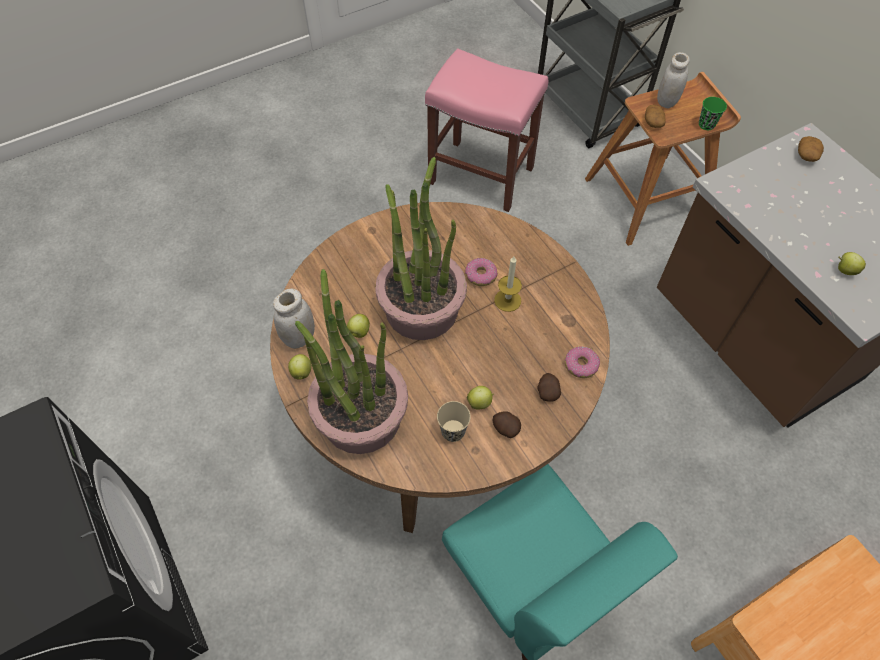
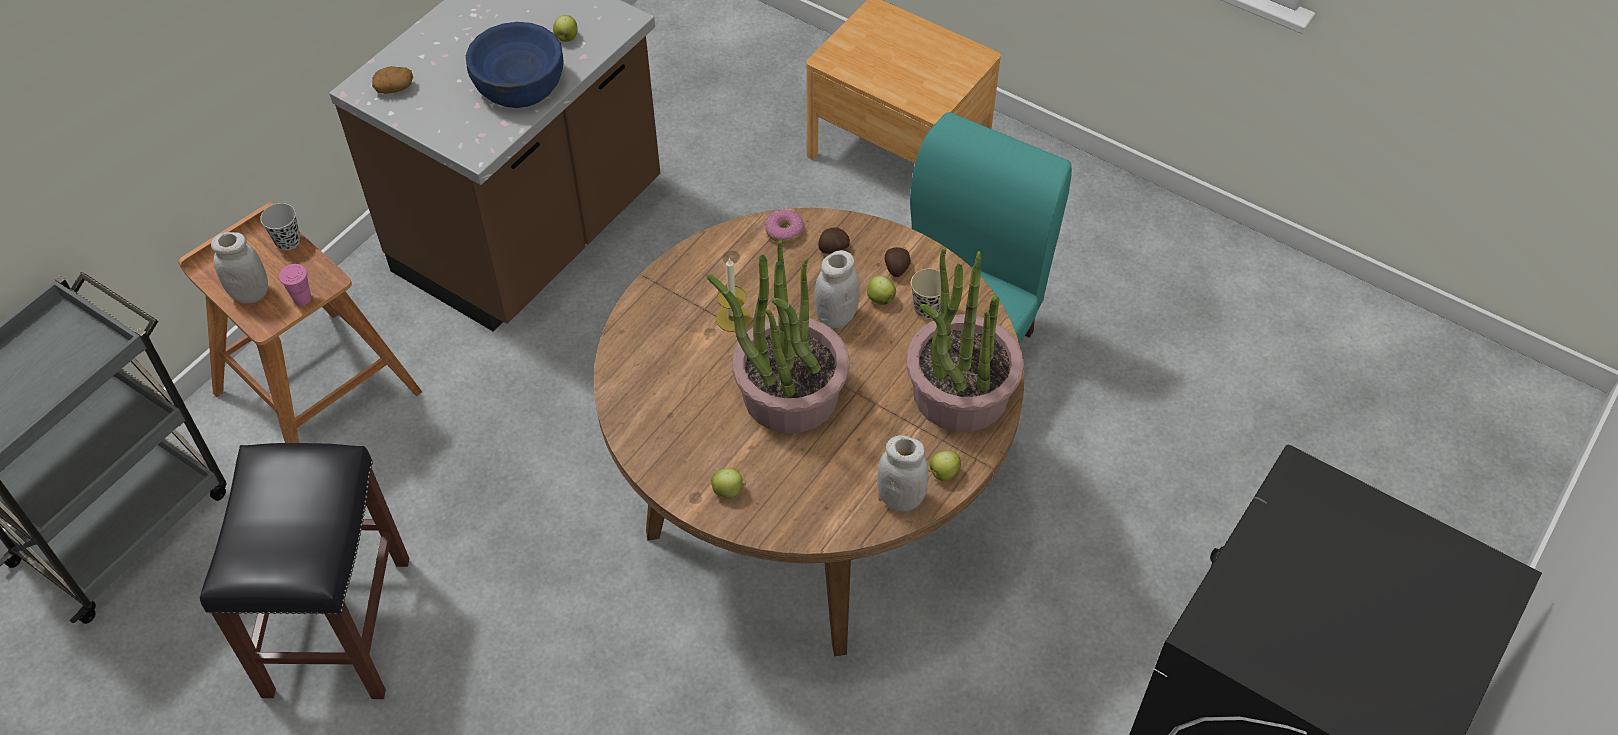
camera: 115 degrees left, 5 degrees down
(359, 332) = (858, 441): apple -> apple (729, 490)
(477, 365) = (836, 316): none -> white jar
(480, 275) = (710, 355): donut -> none
(482, 175) = (337, 624): pink stool -> black stool
(653, 122) = (302, 298): potato -> pink cup
(706, 124) = (288, 241): green cup -> black cup
(791, 225) = (519, 84): none -> blue bowl

